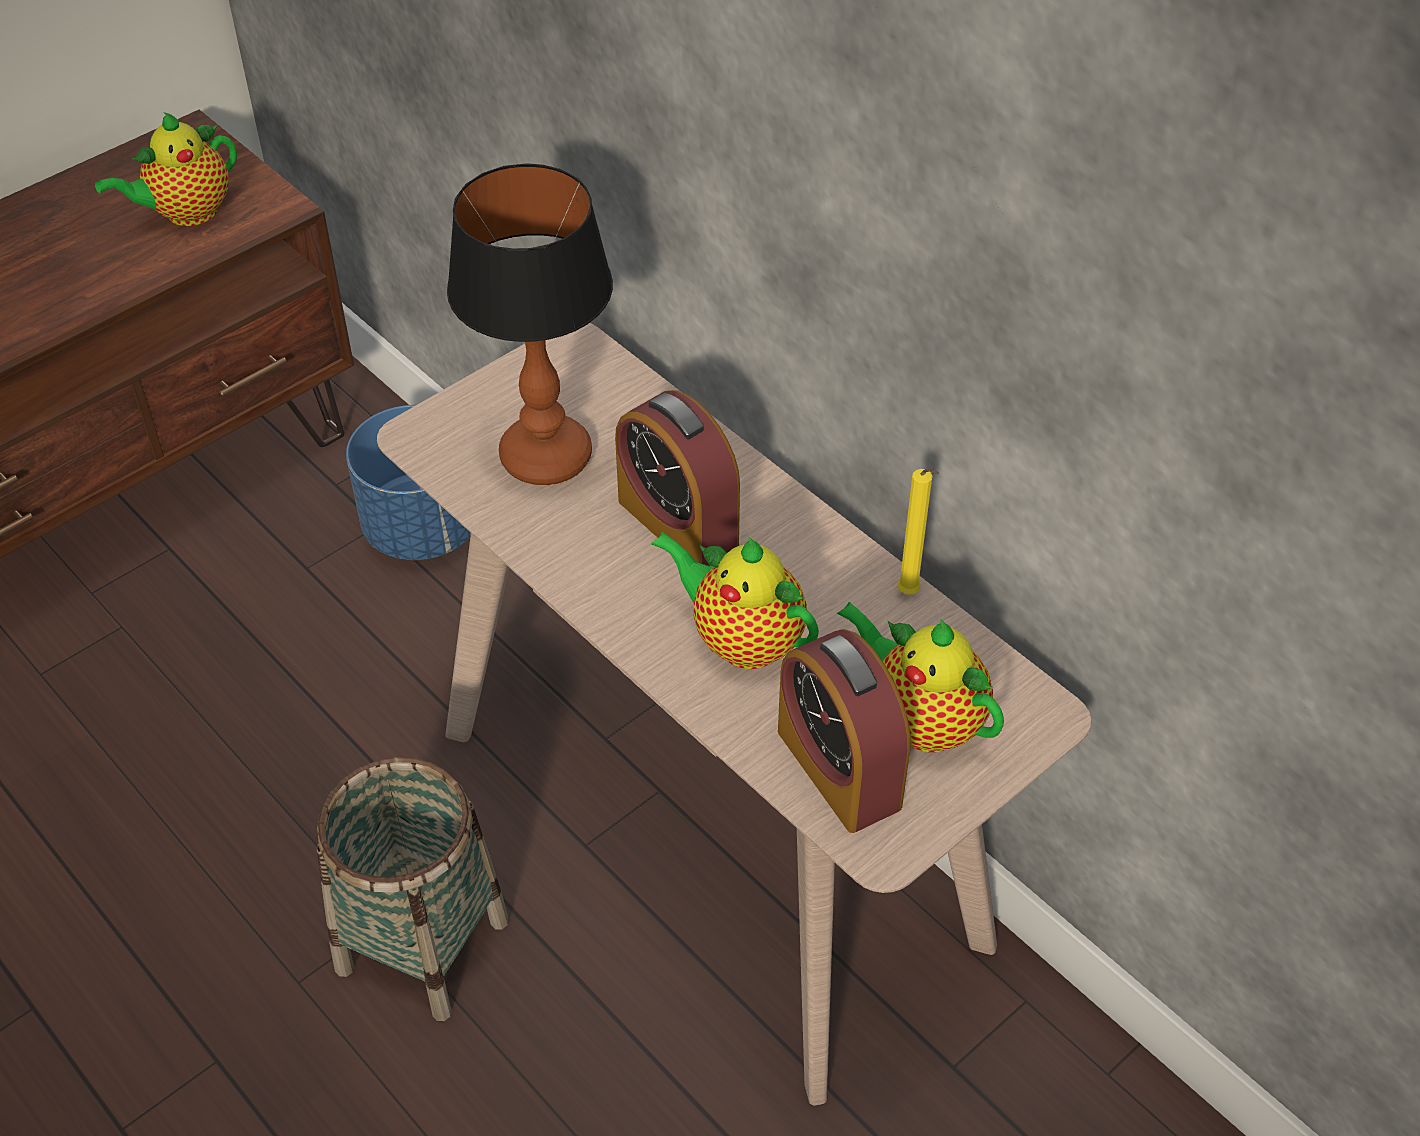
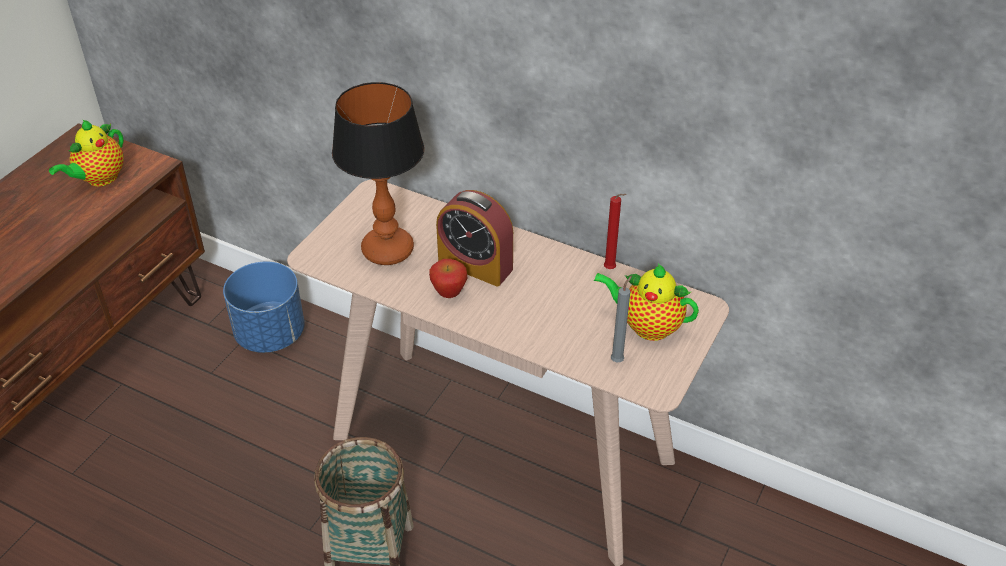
camera: 20 degrees left, 5 degrees down
(608, 563) = (449, 294): none -> apple
(741, 639) = (537, 312): teapot -> none
(838, 768) = (618, 360): alarm clock -> grey candle
(910, 595) = (611, 269): yellow candle -> red candle

